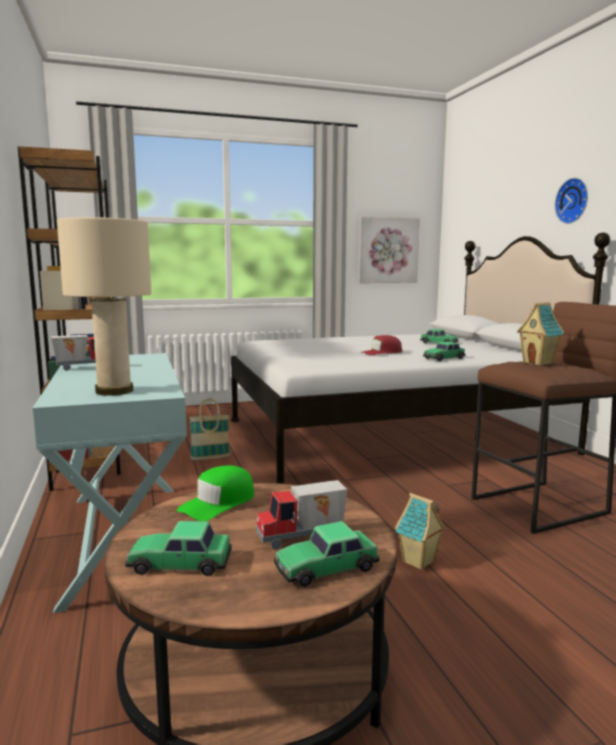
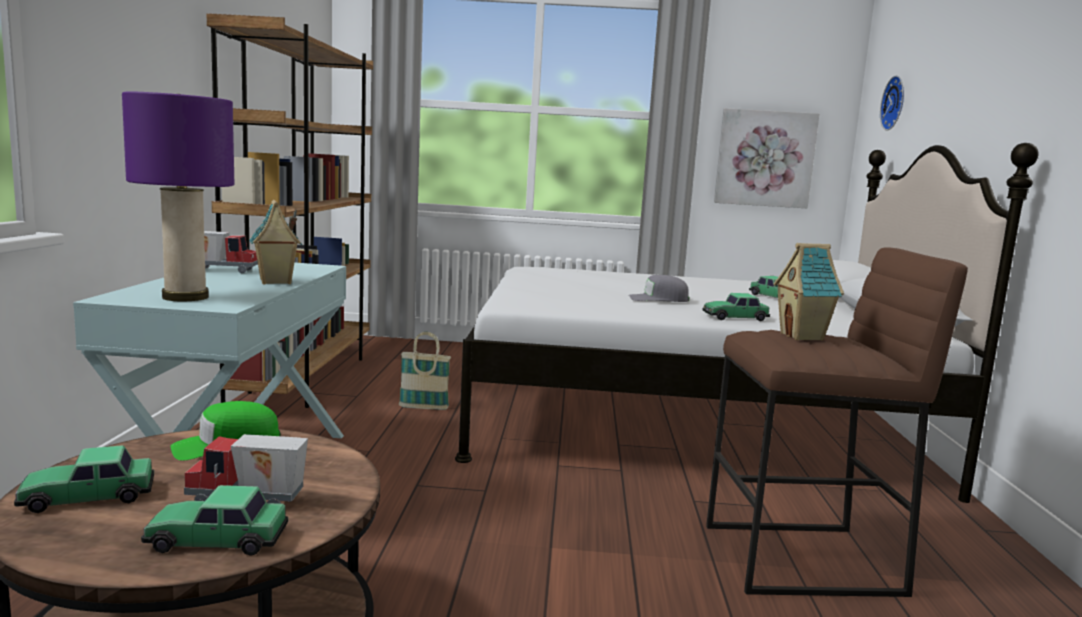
camera: 20 degrees right, 0 degrees up
(115, 391) = (185, 297): beige table lamp -> purple table lamp
(179, 563) = (88, 496): toy car -> toy car turned 45 degrees counterclockwise
(381, 352) = (658, 299): red cap -> grey cap
(419, 562) = (537, 589): toy house -> toy house (275, 282)
(573, 201) = (1005, 90): wall clock -> wall clock (896, 103)

